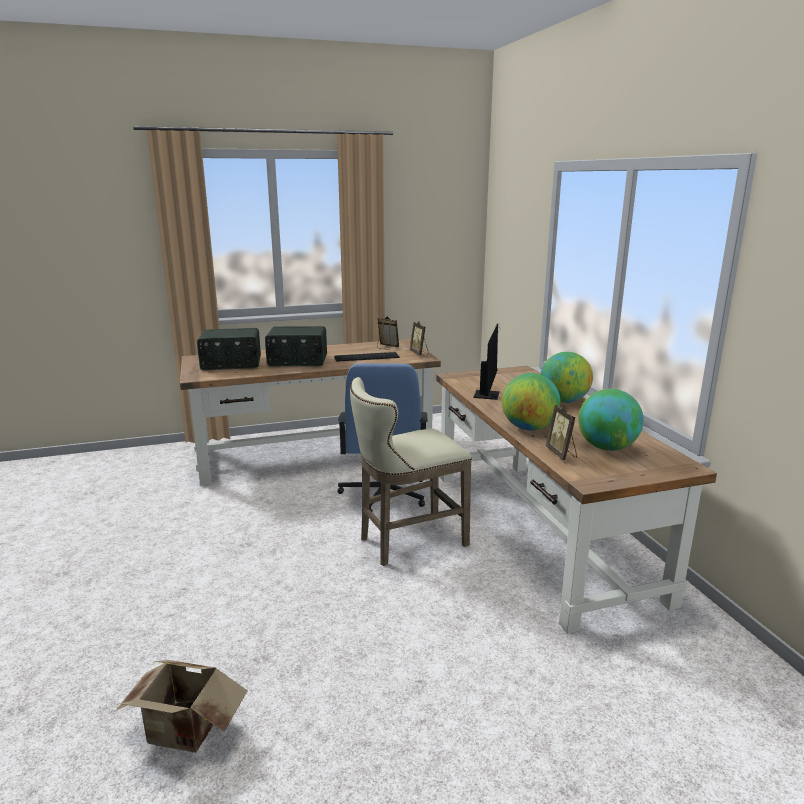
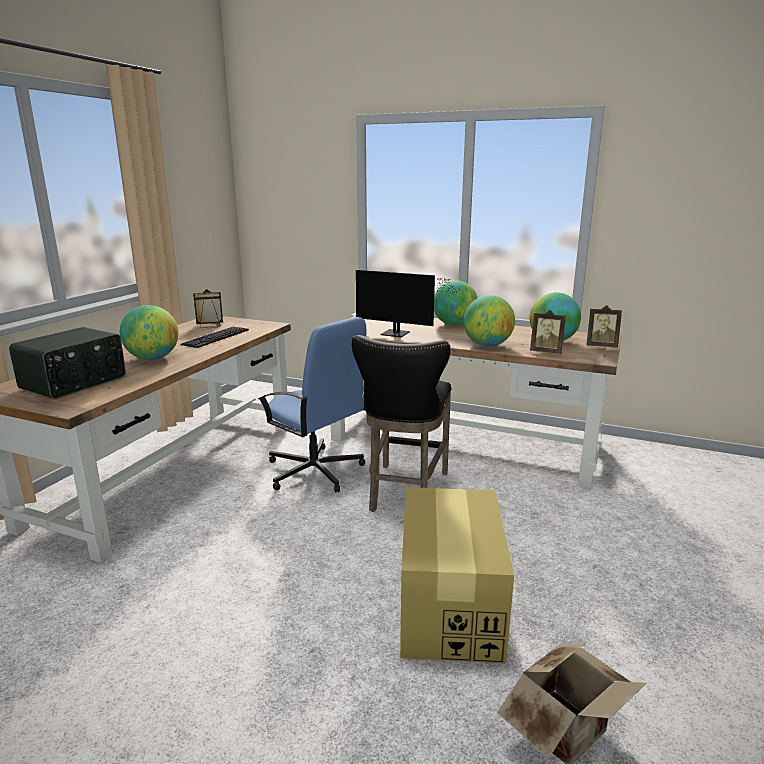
camera: 50 degrees left, 0 degrees up
(279, 623) = (449, 606): none -> cardboard box
(297, 361) = (153, 358): radio -> globe
(407, 541) = (405, 493): beige stool -> black stool
(419, 353) = (255, 322): picture frame -> picture frame (601, 346)
(488, 393) = (398, 334): monitor -> monitor turned 150 degrees clockwise

